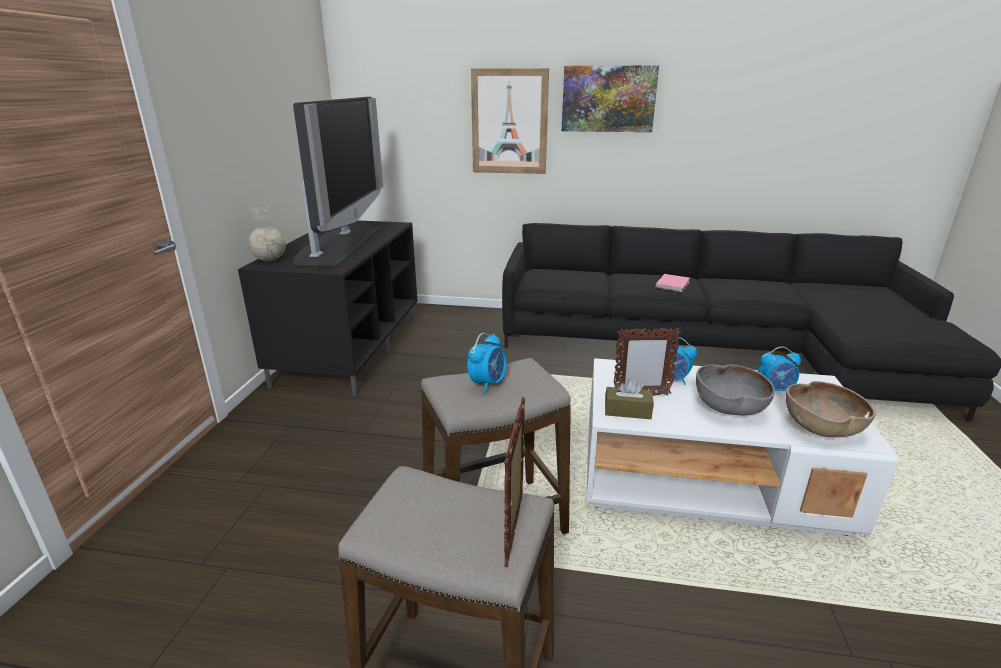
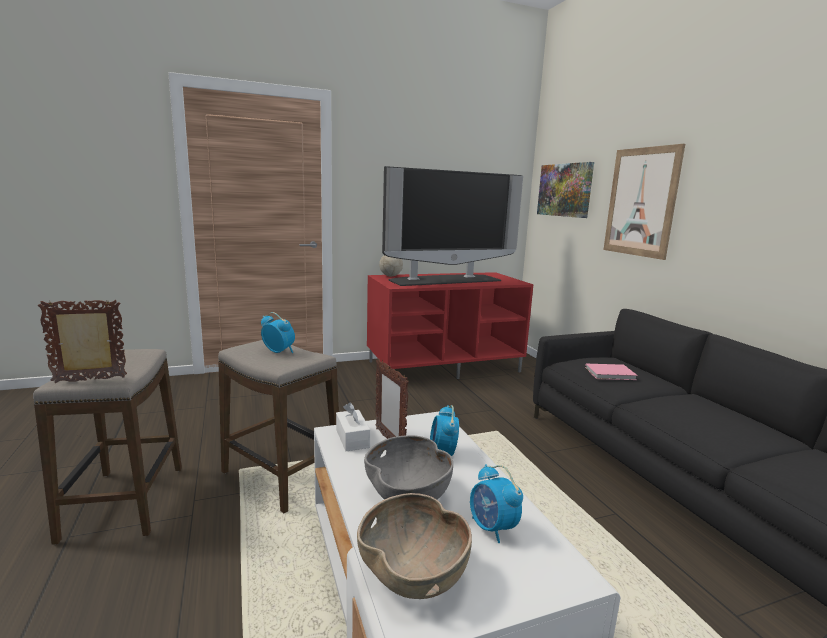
camera: 60 degrees right, 10 degrees down
(349, 348) = (444, 366): black tv stand -> red tv stand
(488, 383) = (278, 351): alarm clock -> alarm clock turned 150 degrees counterclockwise
(608, 99) = (746, 175): picture -> picture (565, 190)
(627, 411) = (352, 438): brown tissue box -> white tissue box
(673, 284) = (721, 425): pink book -> pink book (611, 374)

